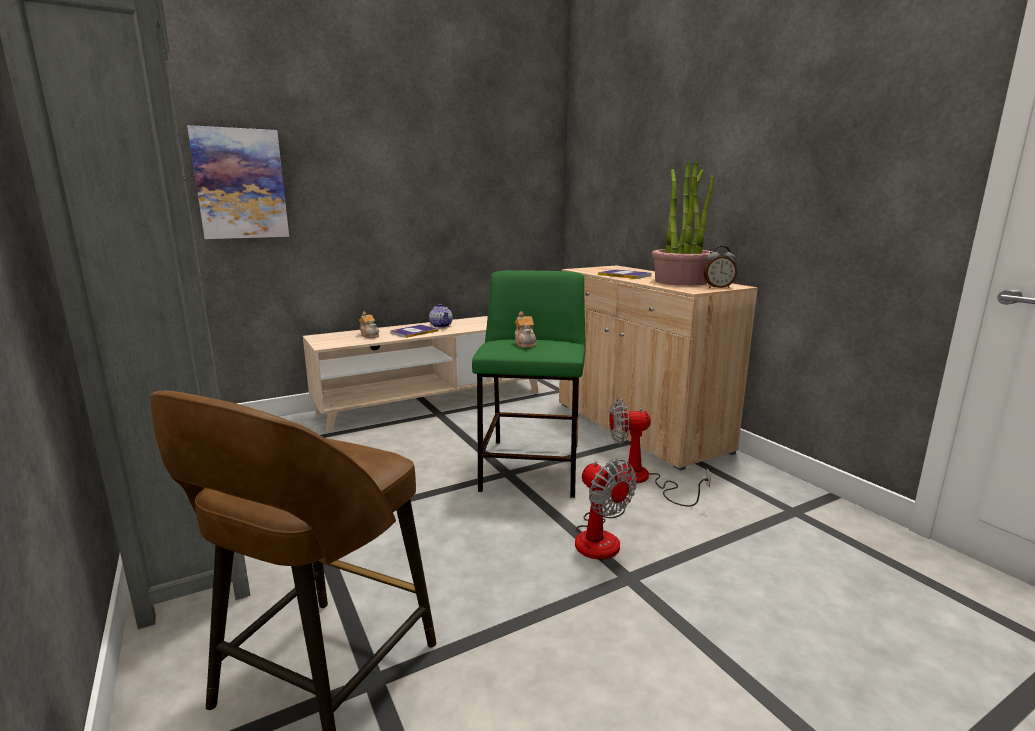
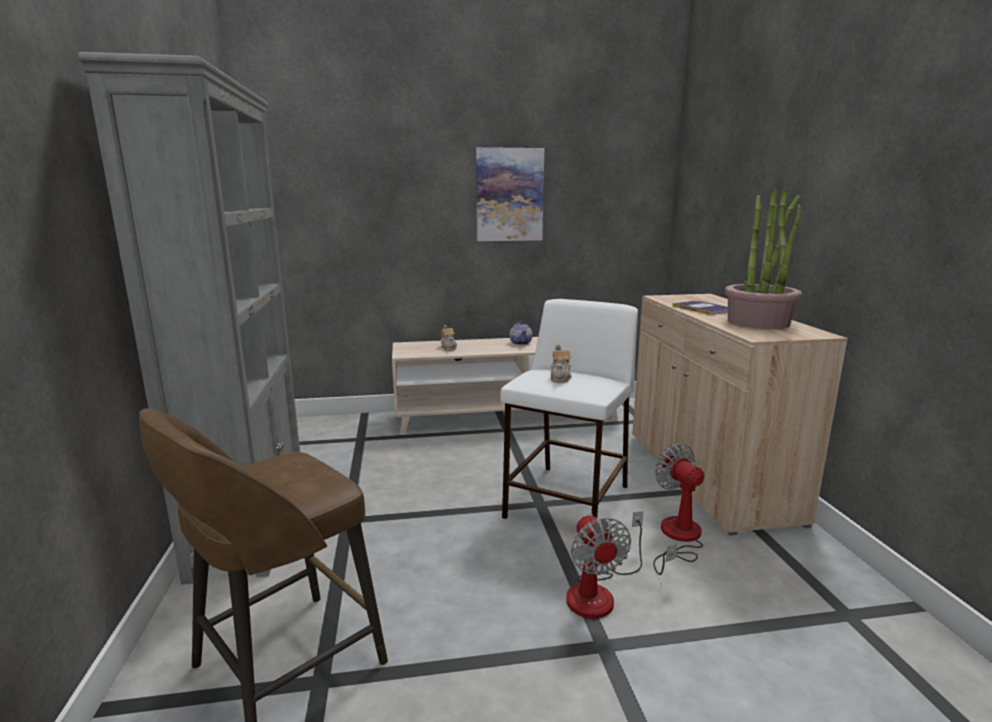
camera: 20 degrees right, 0 degrees up
(240, 184) = (348, 206): picture -> picture (509, 195)
(414, 332) = (490, 347): book -> none
(532, 467) = (567, 502): green stool -> white stool
(641, 480) = (678, 538): fan -> fan turned 45 degrees clockwise
(718, 287) = (794, 334): alarm clock -> none

